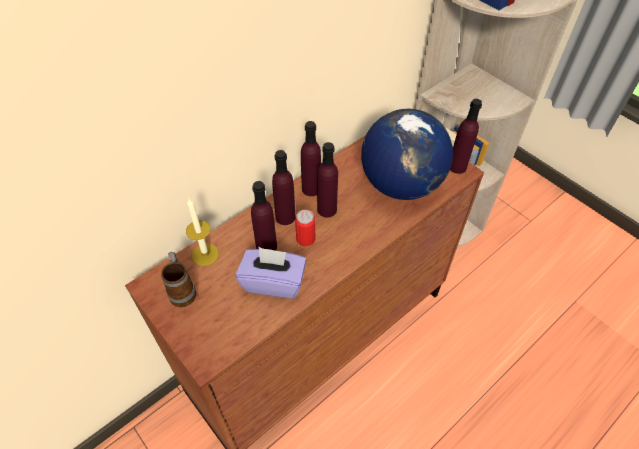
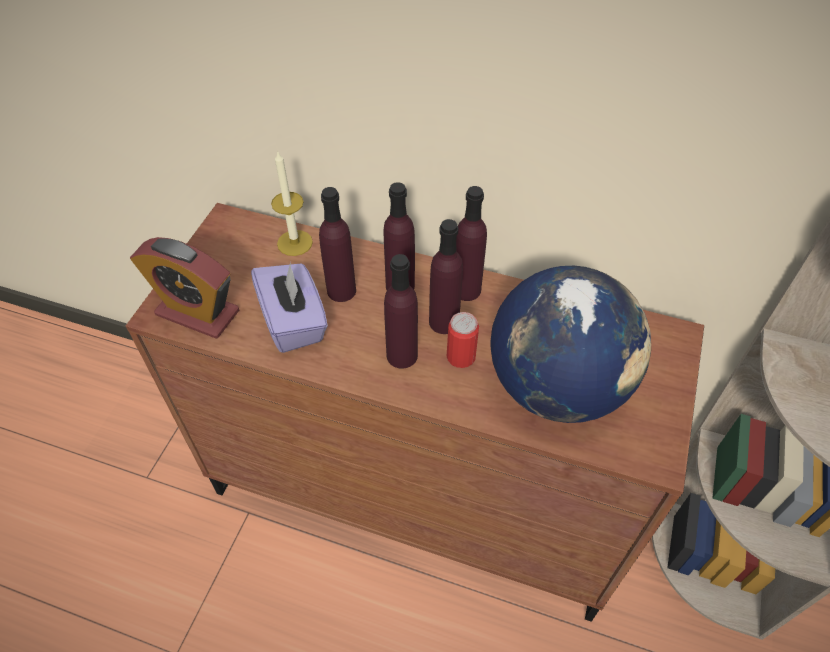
camera: 60 degrees right, 0 degrees up
(182, 291) = (235, 249): mug -> none
(224, 335) = (197, 313): none -> alarm clock
(305, 239) = (379, 322): can -> can (461, 356)
(457, 166) = (659, 447): purple bottle -> purple bottle (402, 355)

